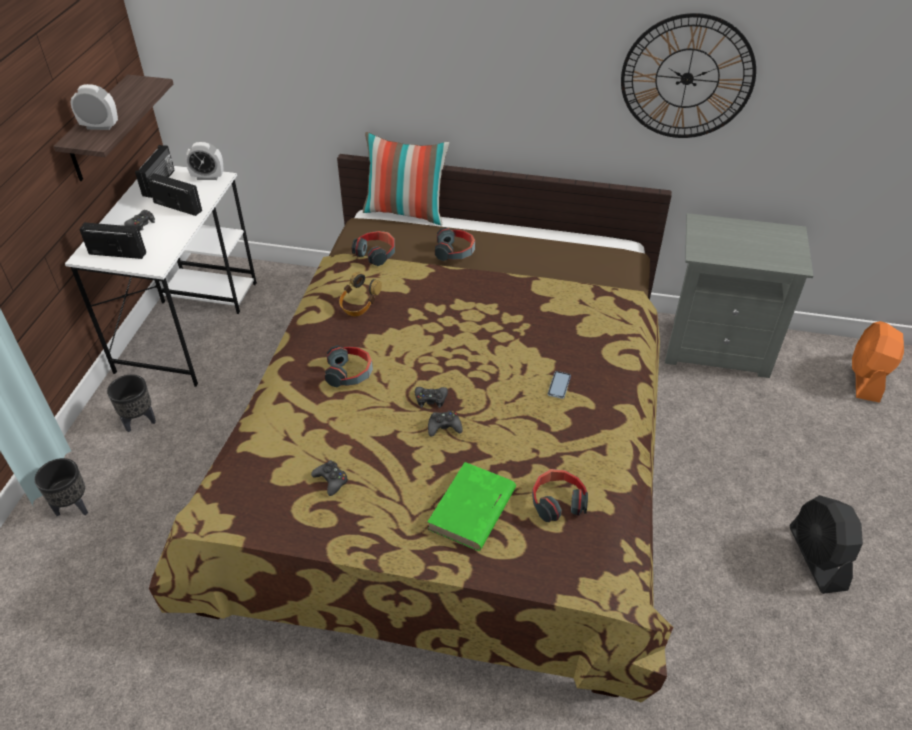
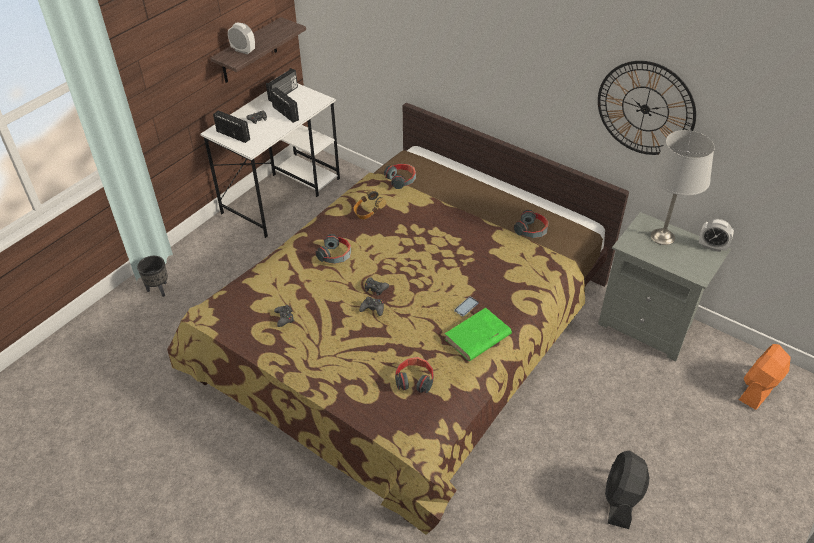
camera: 25 degrees right, 0 degrees up
(139, 422) = (220, 249): black planter -> none
(208, 177) = (315, 97): alarm clock -> alarm clock (712, 246)
(406, 212) = (442, 155): pillow -> none
(455, 251) = (456, 193): headphones -> headphones (532, 230)
(472, 510) = (357, 365): green book -> green book (477, 337)
(729, 233) = (662, 236): none -> grey table lamp

